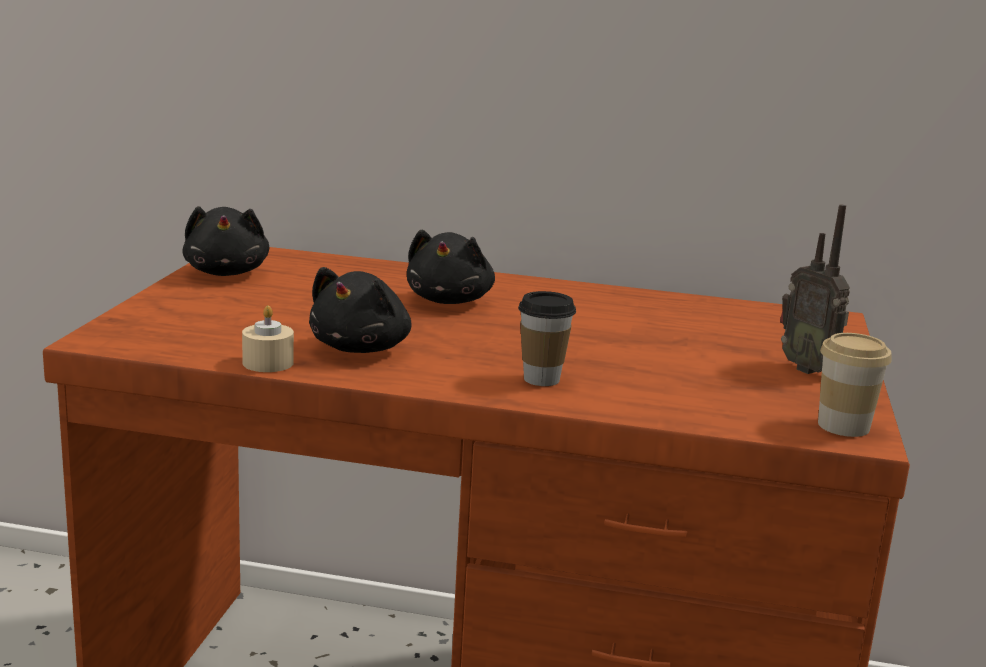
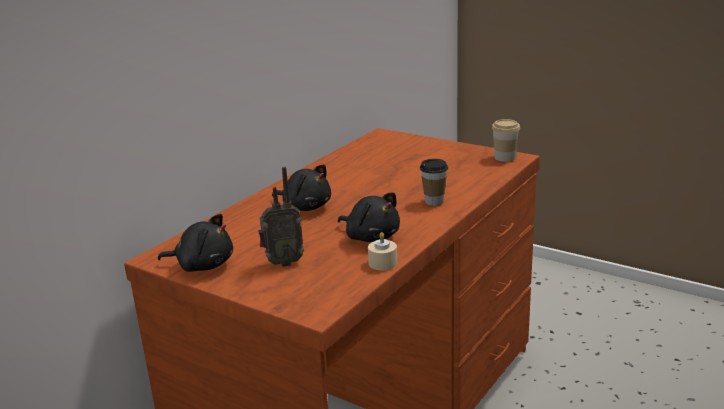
camera: 65 degrees left, 5 degrees up
(808, 368) = (441, 150): radio -> radio (282, 262)

